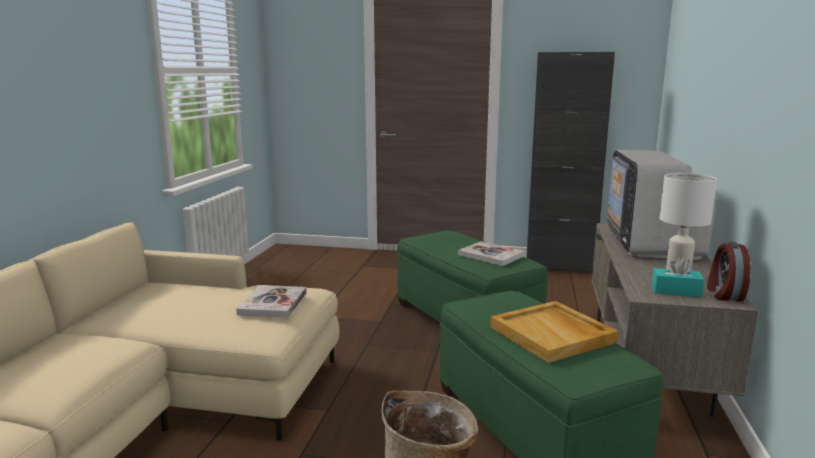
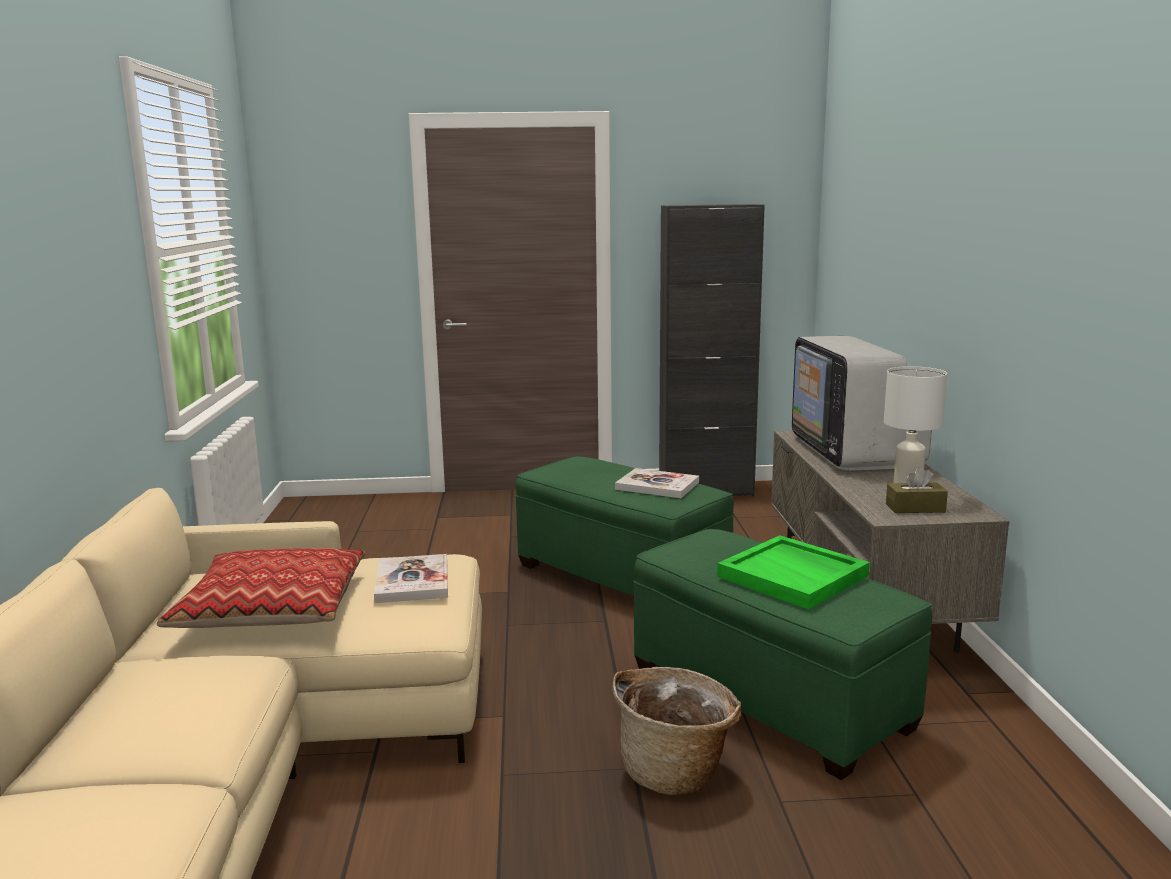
camera: 15 degrees left, 0 degrees up
(171, 310) = (272, 608): none -> pillow
(553, 334) = (794, 576): beige tray -> green tray
(676, 291) = (915, 508): turquoise tissue box -> brown tissue box
(724, 294) = (966, 506): alarm clock -> none

